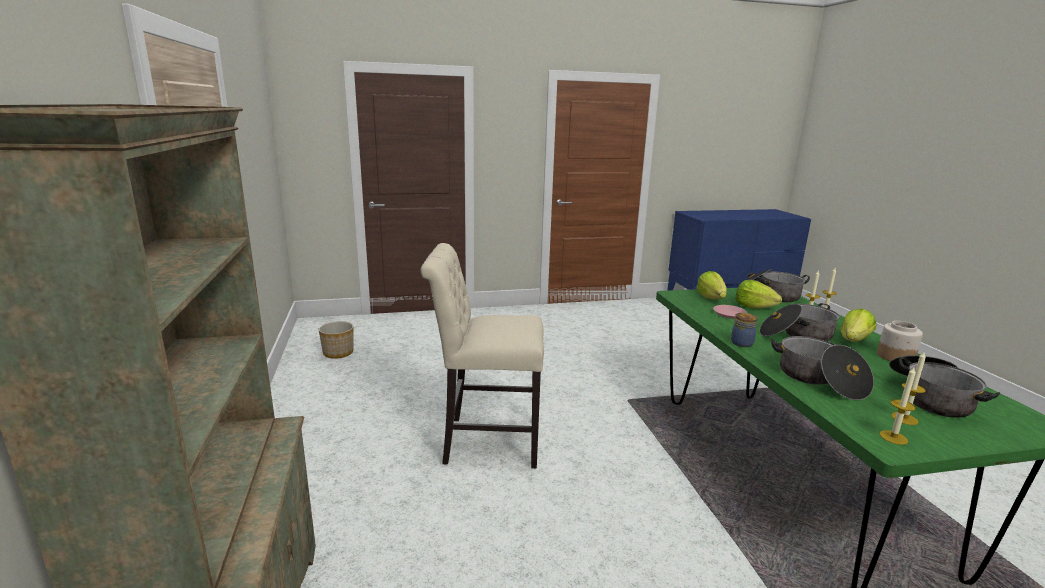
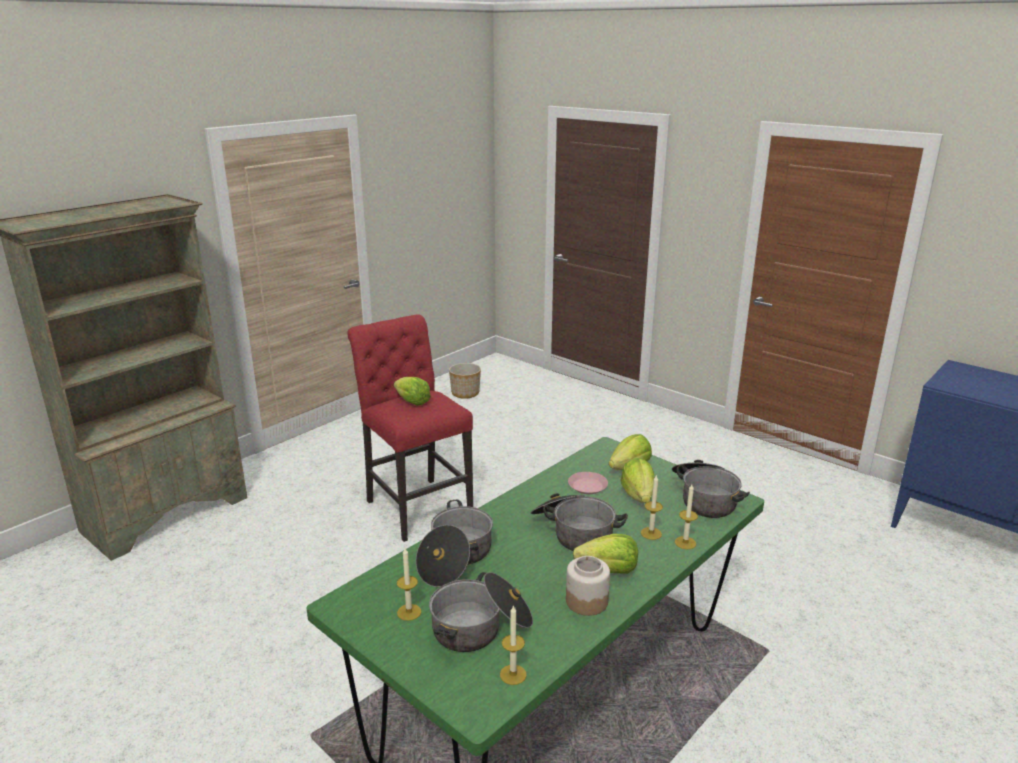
camera: 55 degrees right, 5 degrees up
(485, 441) = (416, 505): beige stool -> red stool
(500, 325) = (412, 402): none -> lettuce
(742, 343) = (505, 507): jar -> none
(893, 437) = (360, 607): candle -> candle (513, 674)

